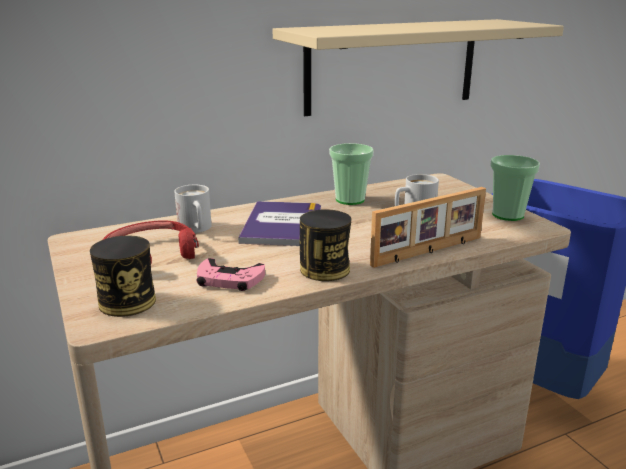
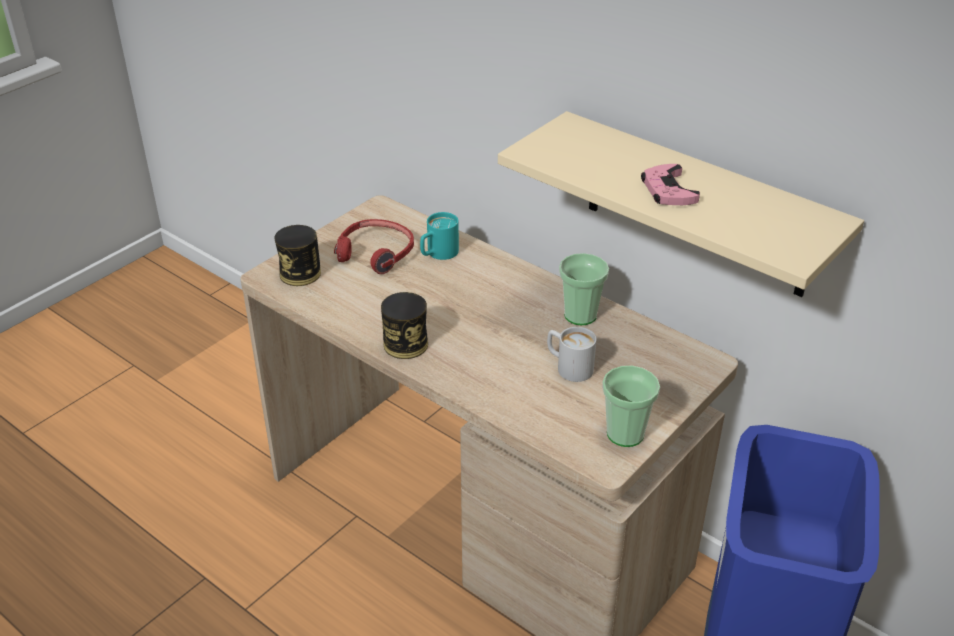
camera: 65 degrees right, 15 degrees up
(196, 229) = (438, 254): white mug -> turquoise mug
(229, 280) = (357, 304): pink game controller -> pink game controller (668, 191)
(282, 225) = (482, 294): book -> none
(429, 252) = (482, 394): picture frame -> none

